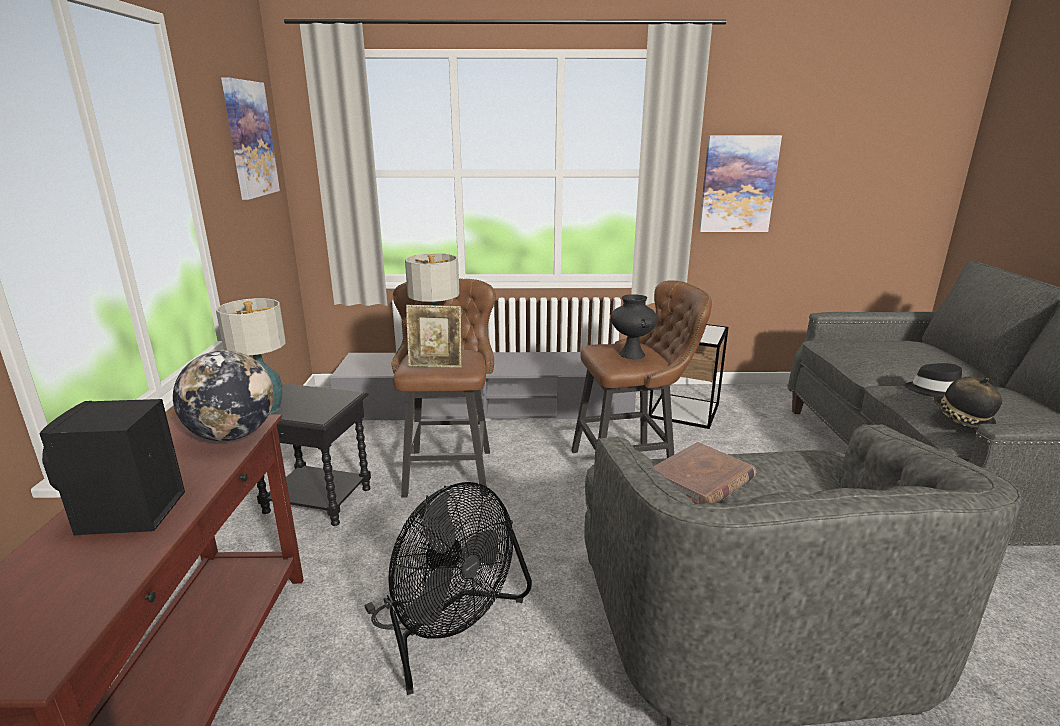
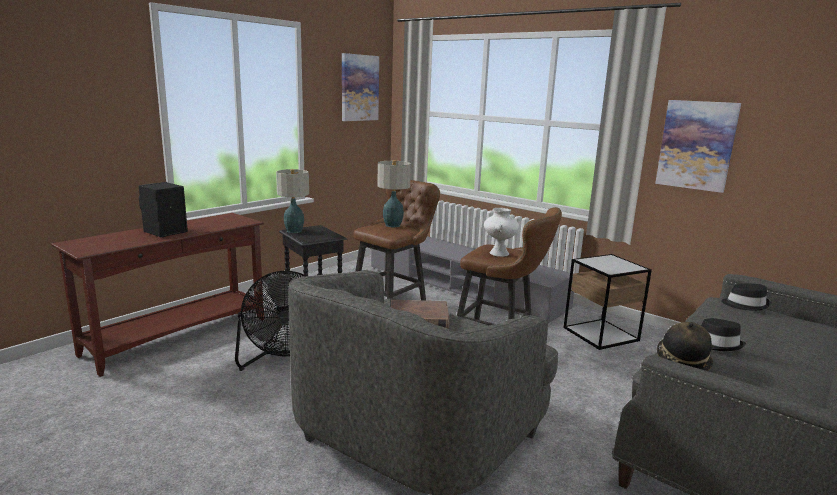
camera: 40 degrees right, 5 degrees down
(233, 435) = (234, 223): globe -> none
(436, 366) = (378, 229): picture frame -> none
(631, 354) = (498, 253): black vase -> white vase
(858, 340) = (745, 304): none -> black hat

